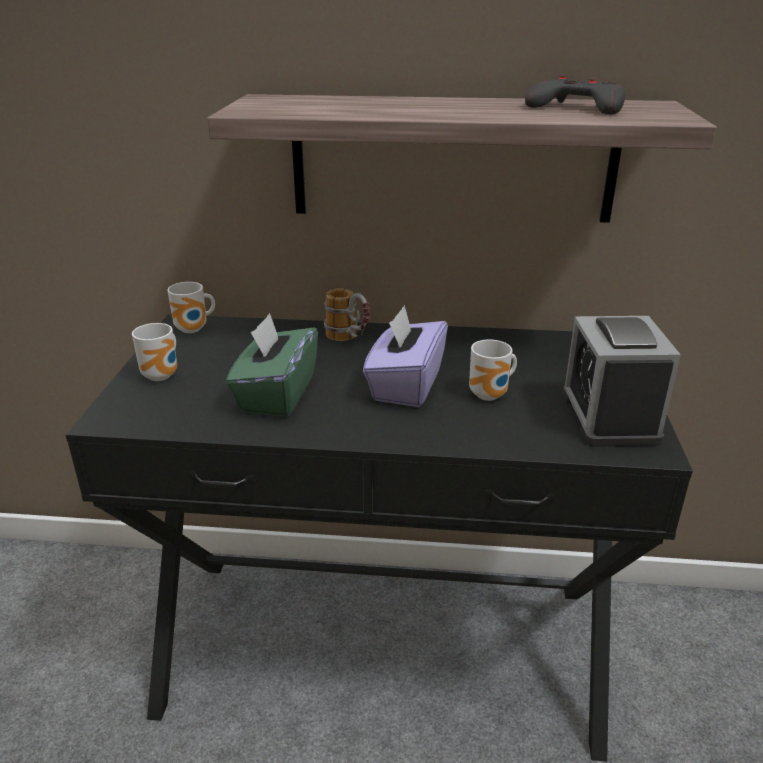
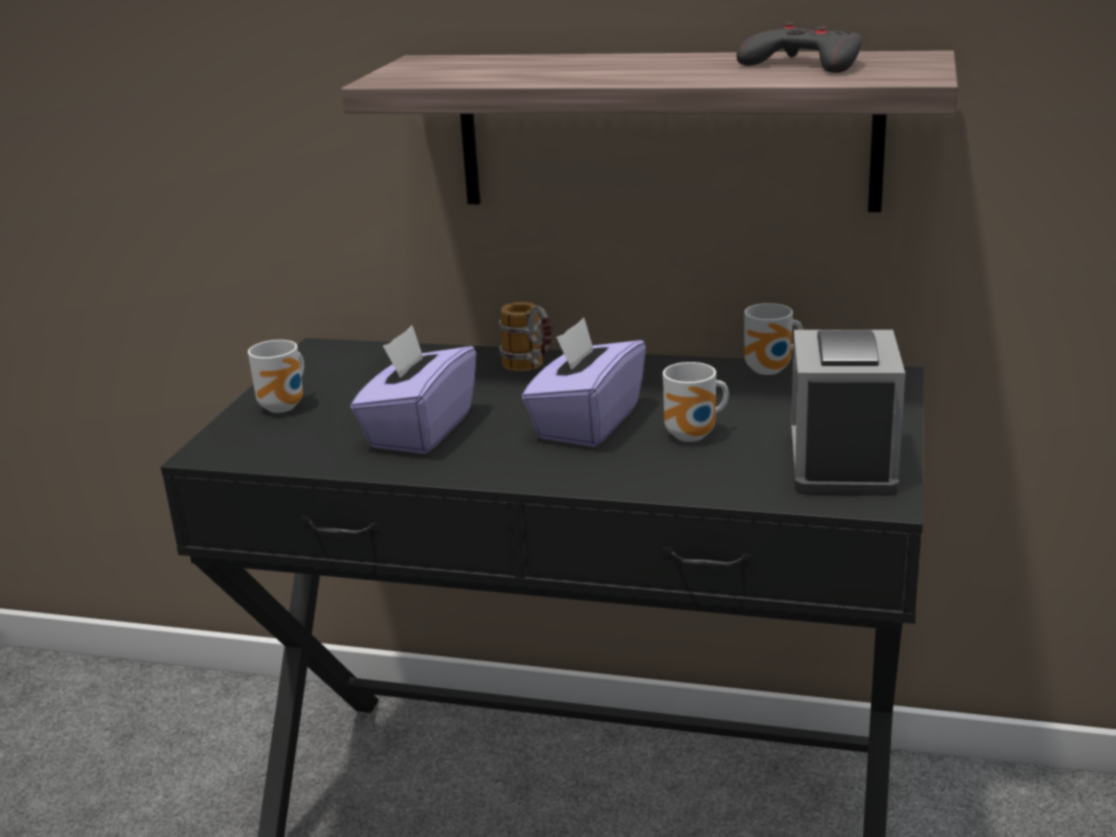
camera: 10 degrees right, 5 degrees down
(194, 329) = (334, 356): mug -> mug (771, 370)
(276, 395) = (419, 430): green tissue box -> purple tissue box

